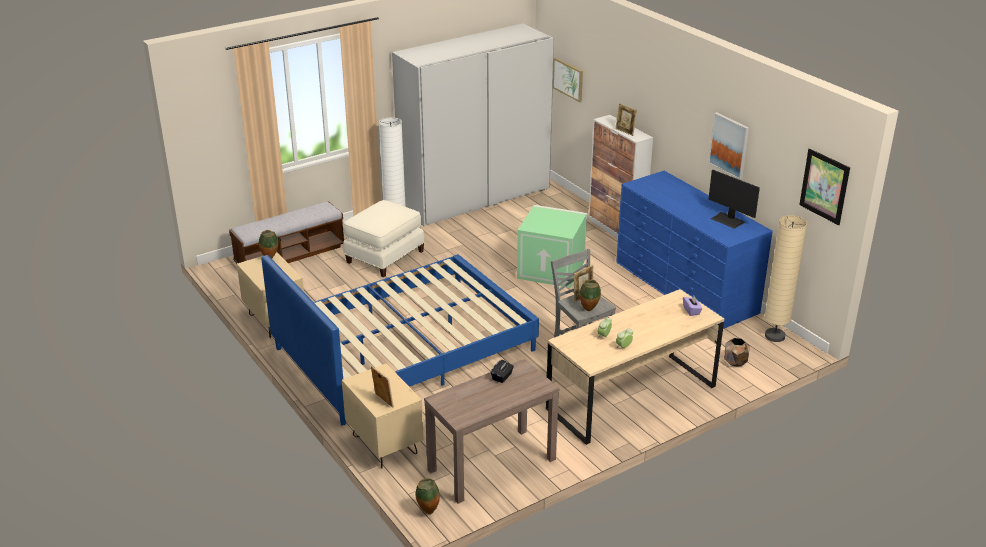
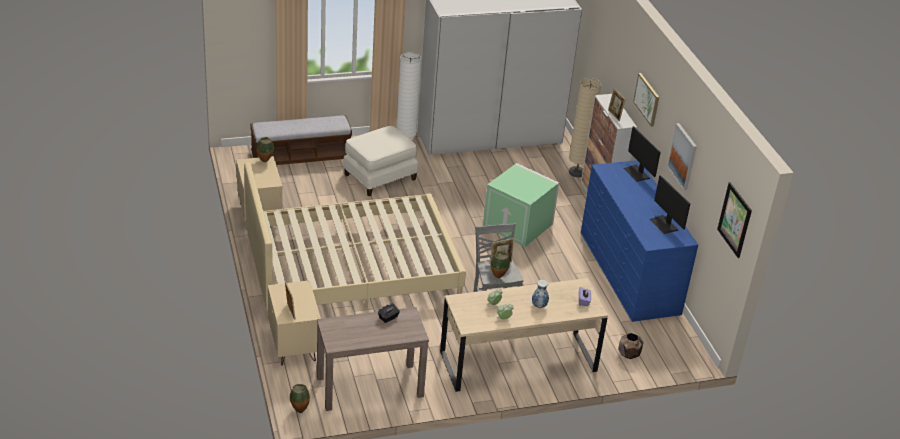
camera: 15 degrees right, 5 degrees up
(404, 349) = (352, 268): blue bed -> beige bed
(568, 79) = (592, 48): picture -> picture (647, 99)
(650, 326) = (538, 306): none -> vase
(670, 182) = (637, 173): none -> monitor
(774, 336) = (680, 340): beige floor lamp -> beige floor lamp (576, 172)

